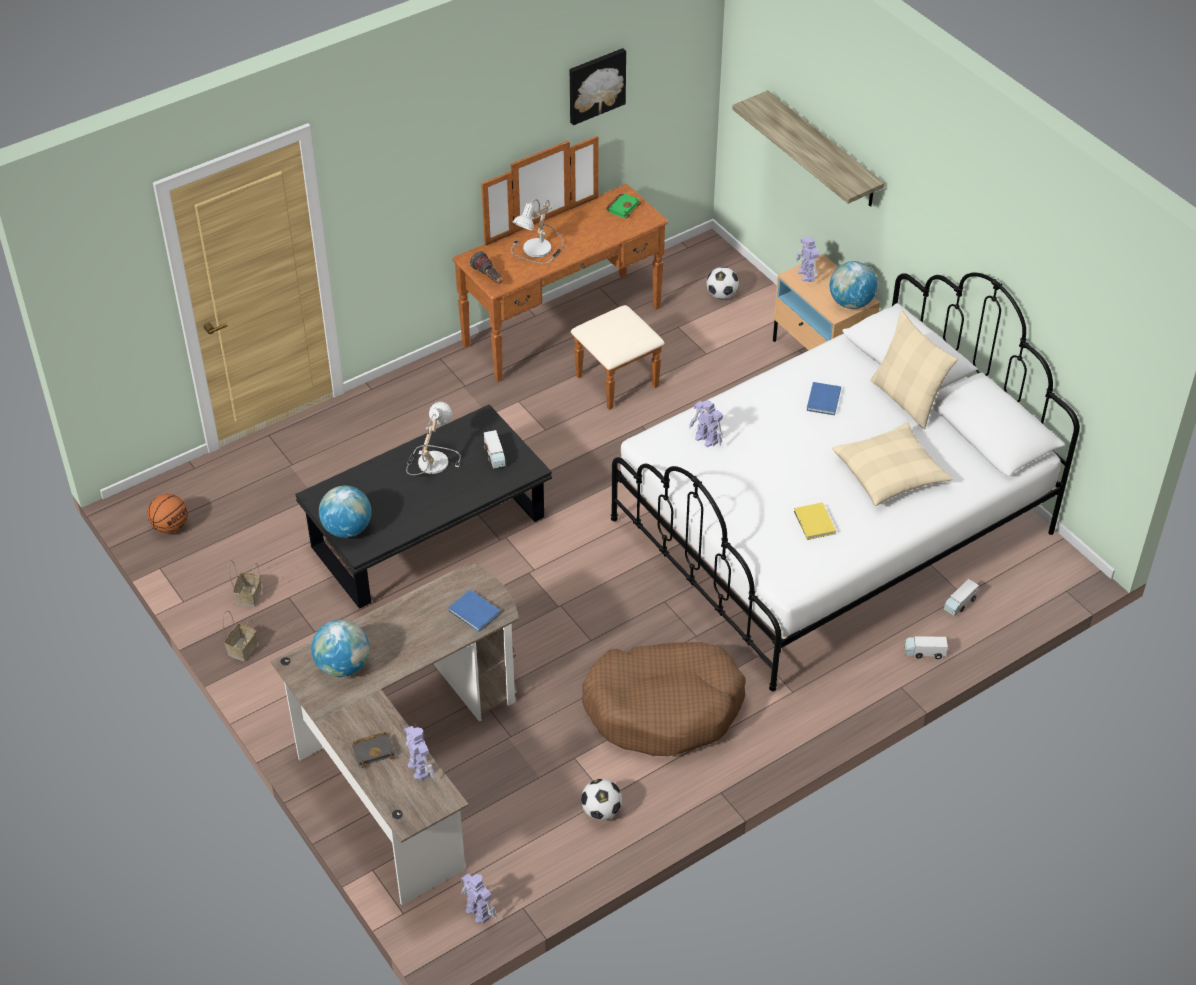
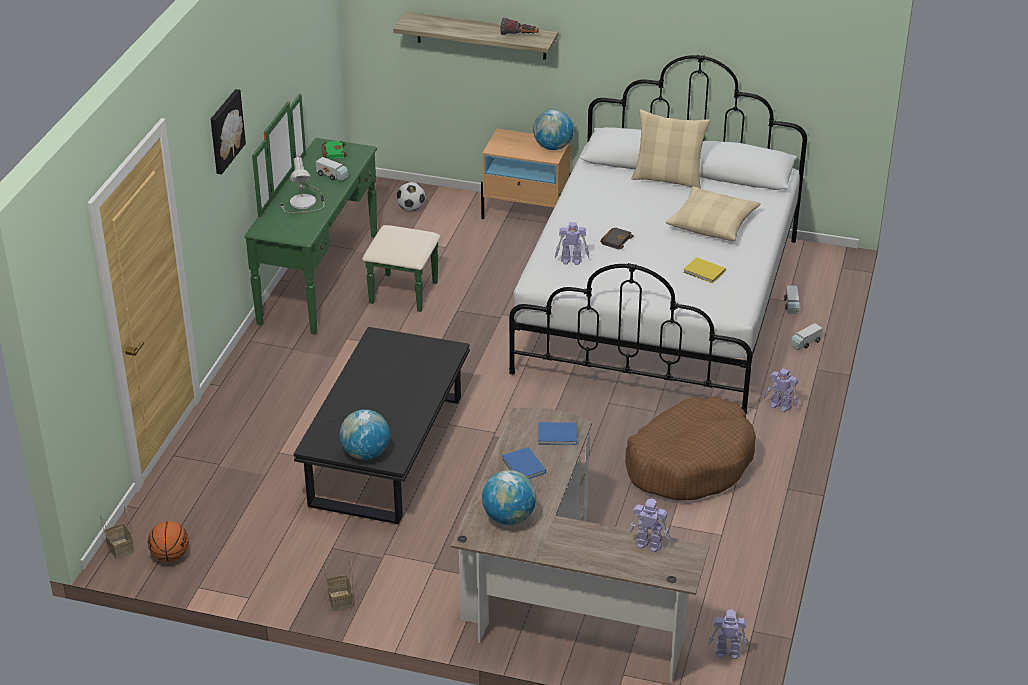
camera: 40 degrees left, 10 degrees down
(248, 595) = (298, 564): basket -> basket (120, 548)
(374, 750) = (603, 553): black book -> black book (616, 240)
(431, 461) = (371, 381): table lamp -> none
(489, 277) = (291, 235): flashlight -> flashlight (519, 36)
(495, 456) = (415, 354): toy truck -> toy truck (332, 176)
(575, 338) = (338, 281): brown dresser -> green dresser
(596, 85) = (291, 46): picture -> picture (225, 131)
(601, 811) = (728, 544): football -> none
(806, 275) = (503, 144): toy robot -> toy robot (781, 406)
(822, 400) = (617, 204): blue book -> blue book (523, 467)

